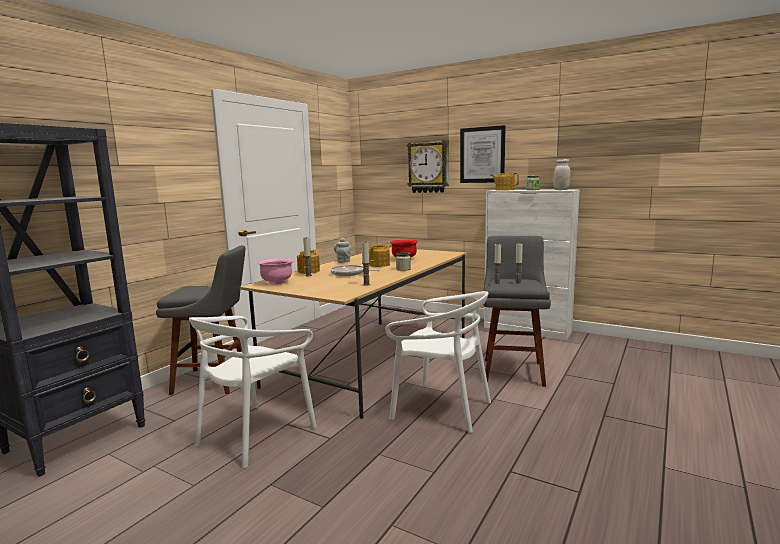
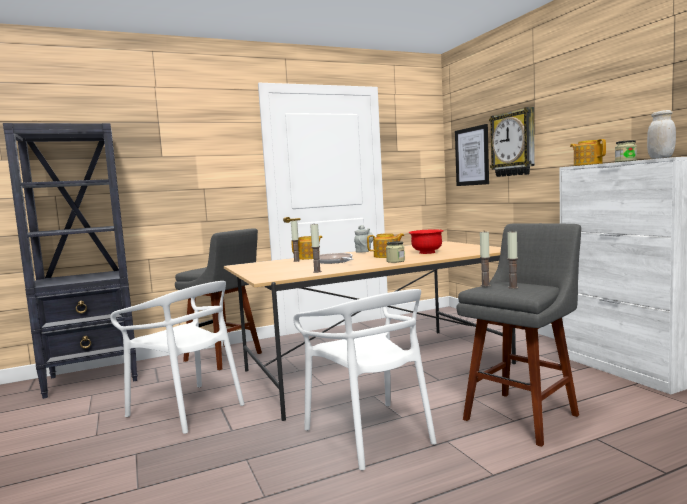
camera: 35 degrees right, 5 degrees down
(255, 434) = (188, 408): white chair -> white chair turned 120 degrees counterclockwise
(277, 282) = (256, 264): pink bowl -> none
(482, 155) = (572, 120): picture -> picture (472, 156)

